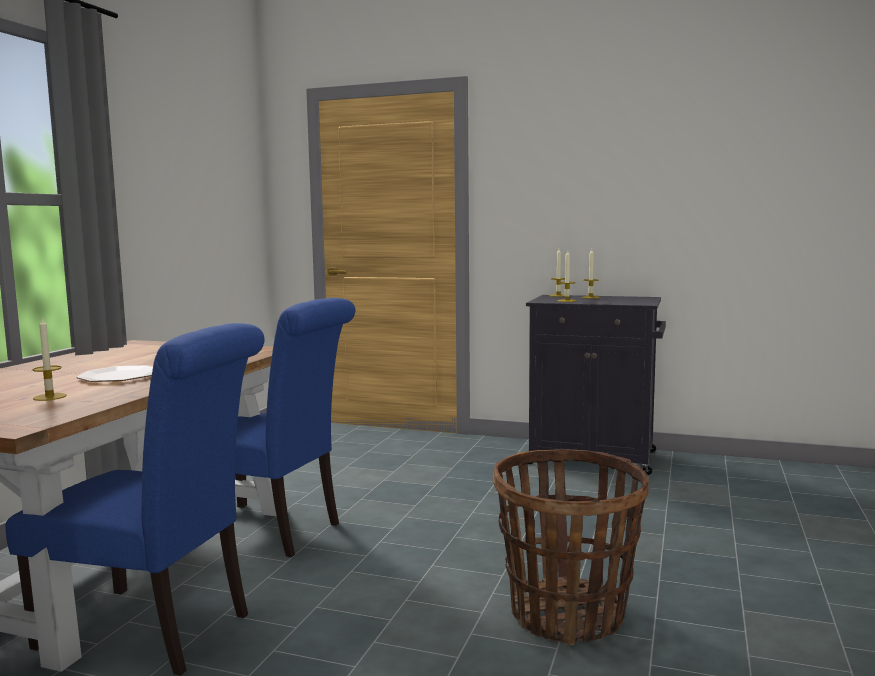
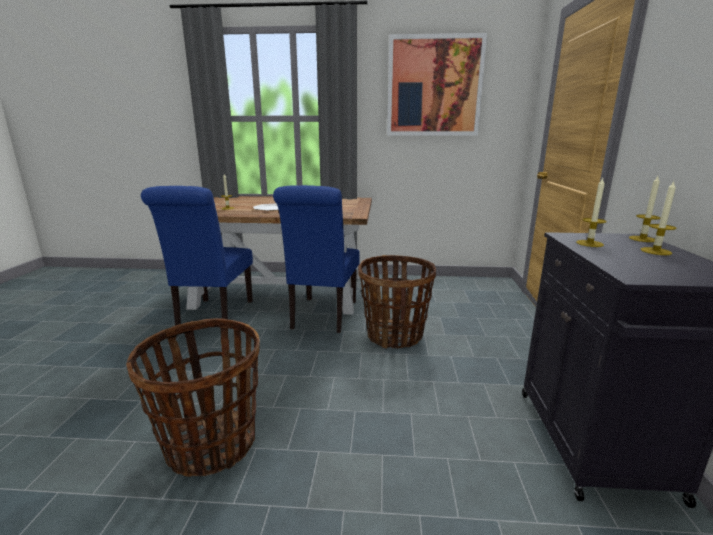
camera: 75 degrees right, 10 degrees up
(183, 157) = (434, 87): none -> picture
(375, 494) = (394, 335): none -> basket

